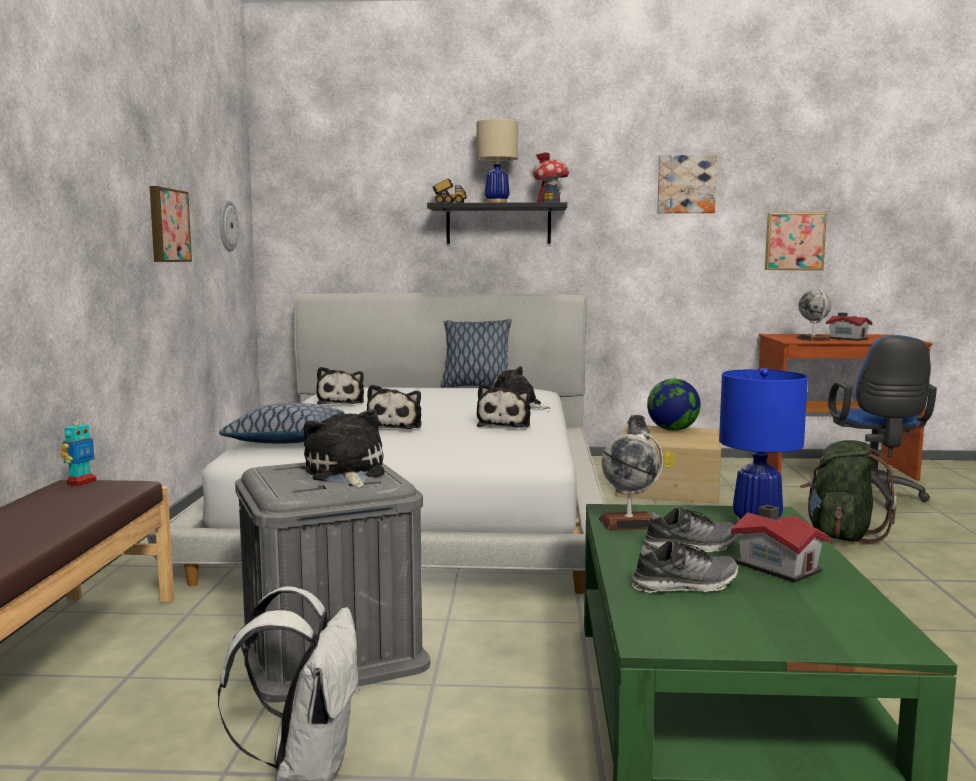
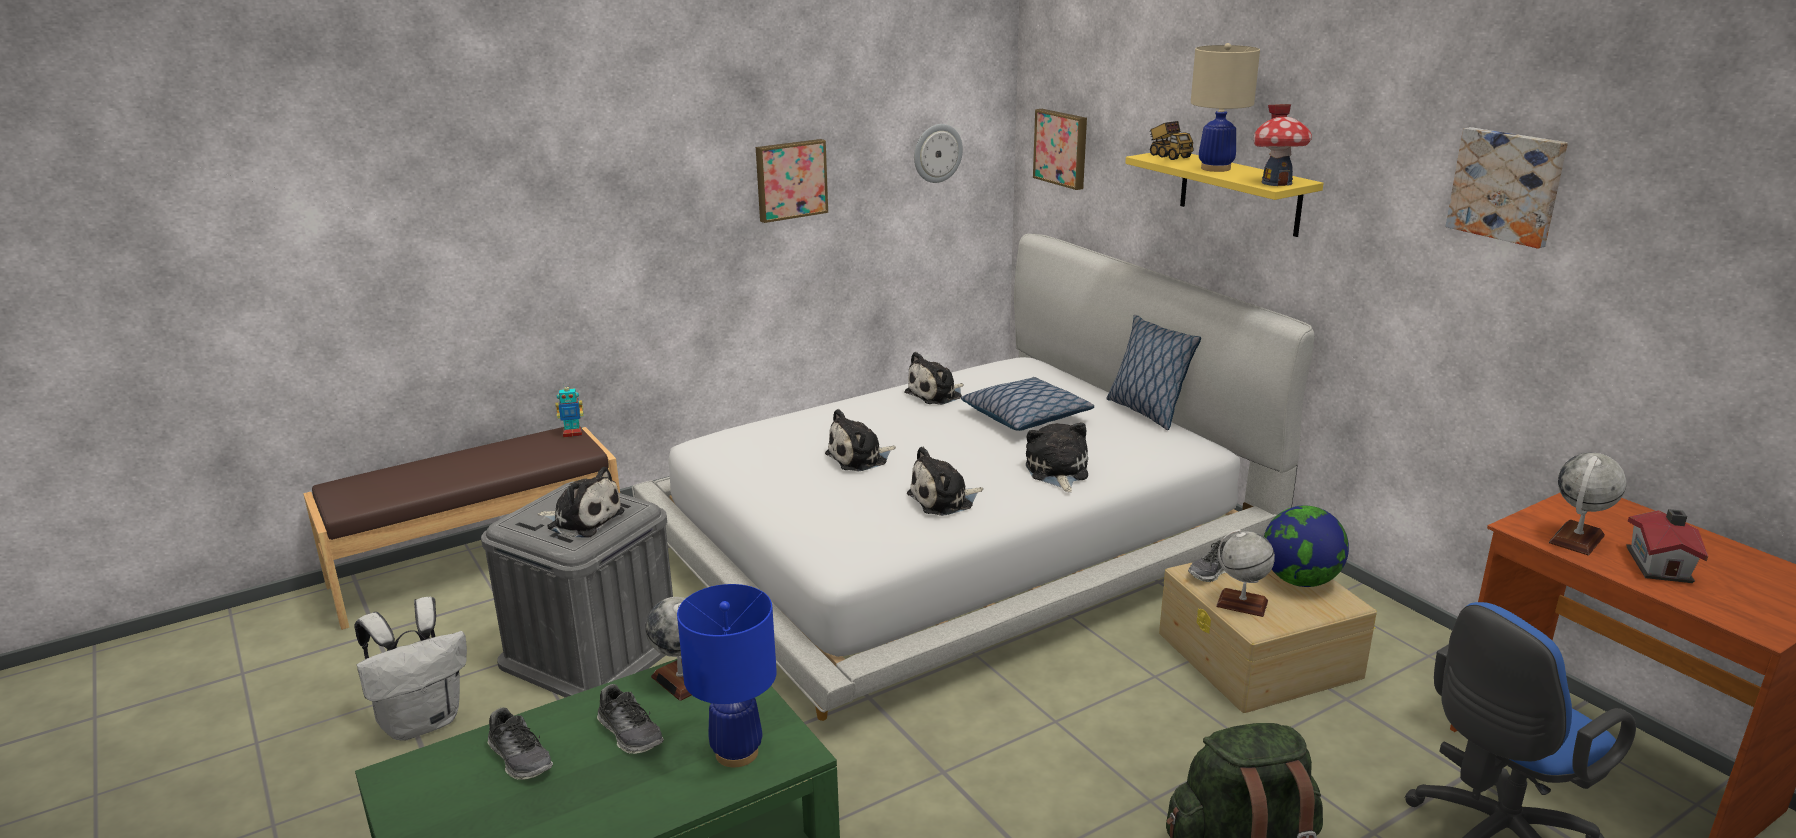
camera: 55 degrees right, 15 degrees up
(284, 439) = (755, 438): pillow -> pillow (1025, 417)
(345, 474) = (582, 520): plush toy -> plush toy turned 75 degrees clockwise
(498, 224) = (1239, 192): black shelf -> yellow shelf
(679, 441) = (1241, 604): none -> globe
(777, 566) = (607, 795): toy house -> none
(794, 241) = (1691, 338): picture -> picture (1062, 148)

